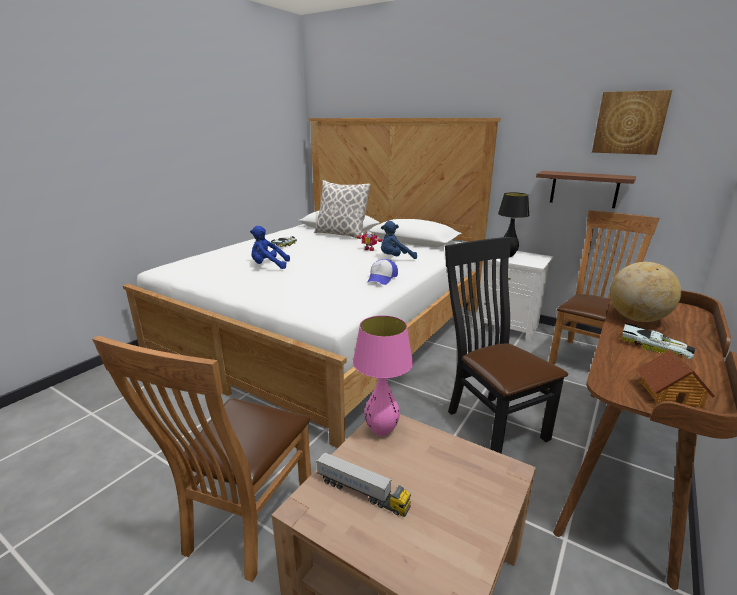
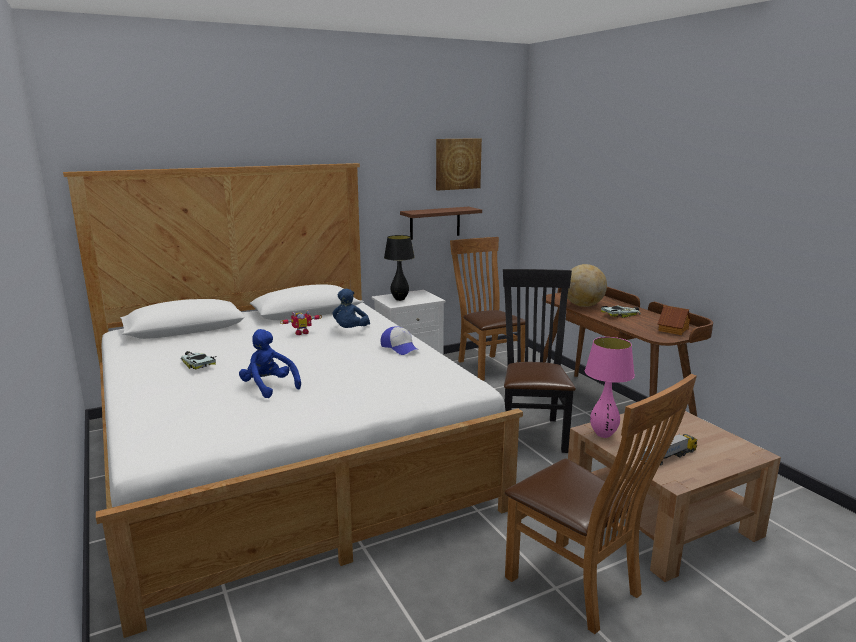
camera: 60 degrees left, 5 degrees down
(268, 266) = (269, 387): blue plush toy -> blue plush toy turned 105 degrees clockwise
(341, 234) = (214, 332): pillow -> none
(491, 422) = (532, 431): black chair -> black chair turned 90 degrees clockwise

